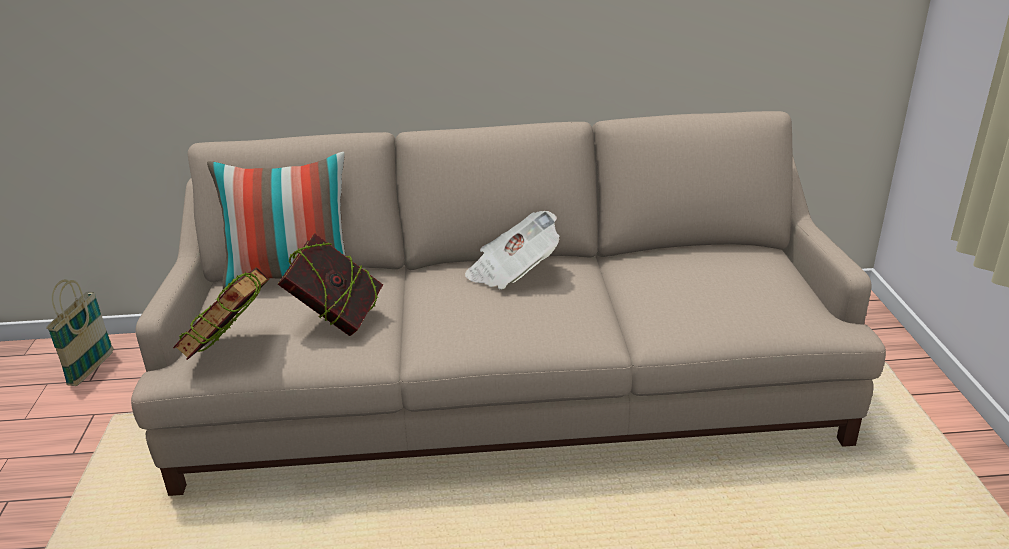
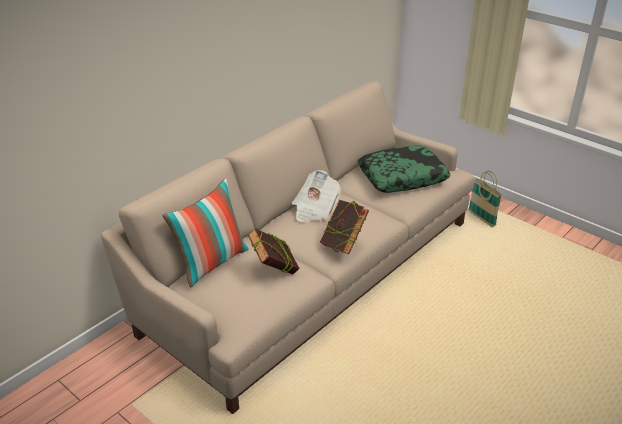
camera: 45 degrees left, 5 degrees up
(91, 369) = (69, 394): basket -> basket (481, 219)
(231, 350) = (248, 311): book -> book (343, 245)
(721, 288) = (402, 177): none -> pillow

